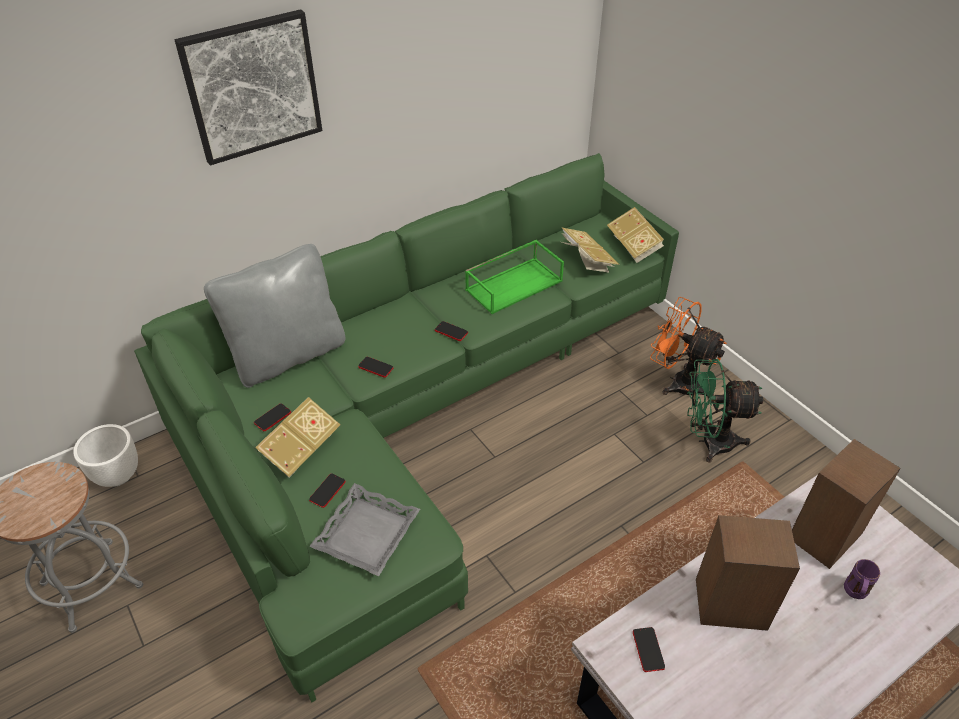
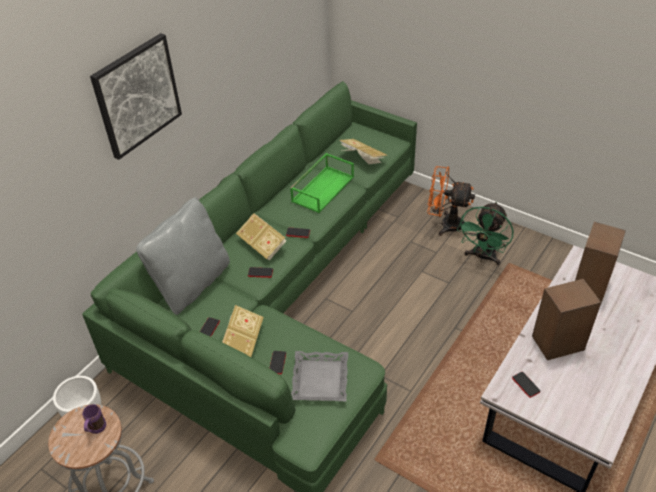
camera: 20 degrees left, 0 degrees up
(634, 246) = (388, 140): book -> book (263, 245)
(708, 442) = (482, 257): green fan -> green fan turned 45 degrees counterclockwise
(854, 594) = (620, 313): purple mug -> purple mug (96, 430)

